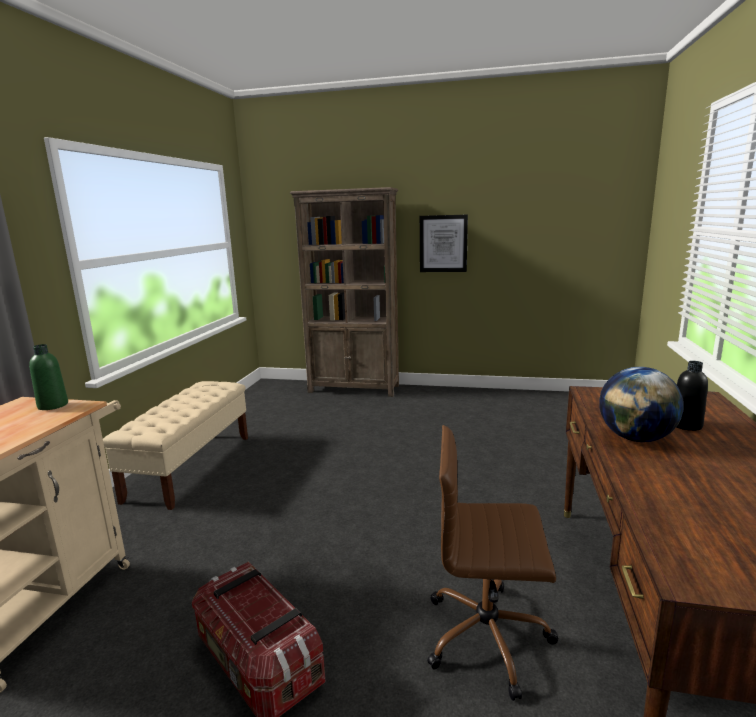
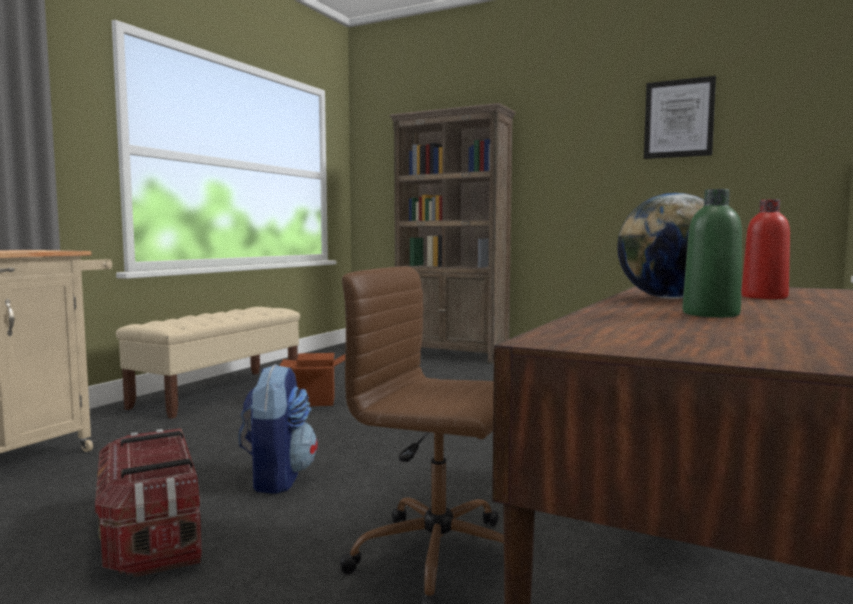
camera: 15 degrees right, 10 degrees down
(53, 405) = (41, 250): green bottle -> green bottle (710, 314)
(281, 466) = (315, 401): none -> cardboard box
(313, 570) = (277, 478): none -> backpack
(443, 243) = (568, 175): picture -> picture (679, 118)
(686, 425) = (764, 297): black bottle -> red bottle

